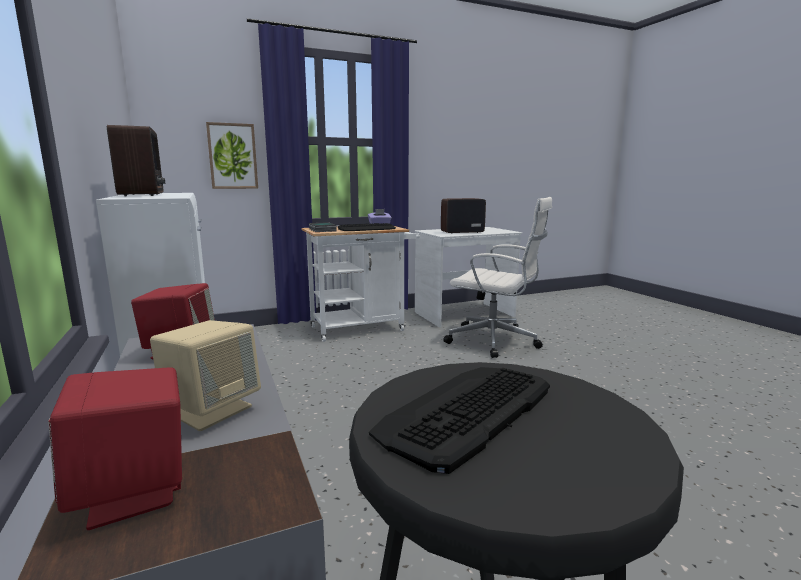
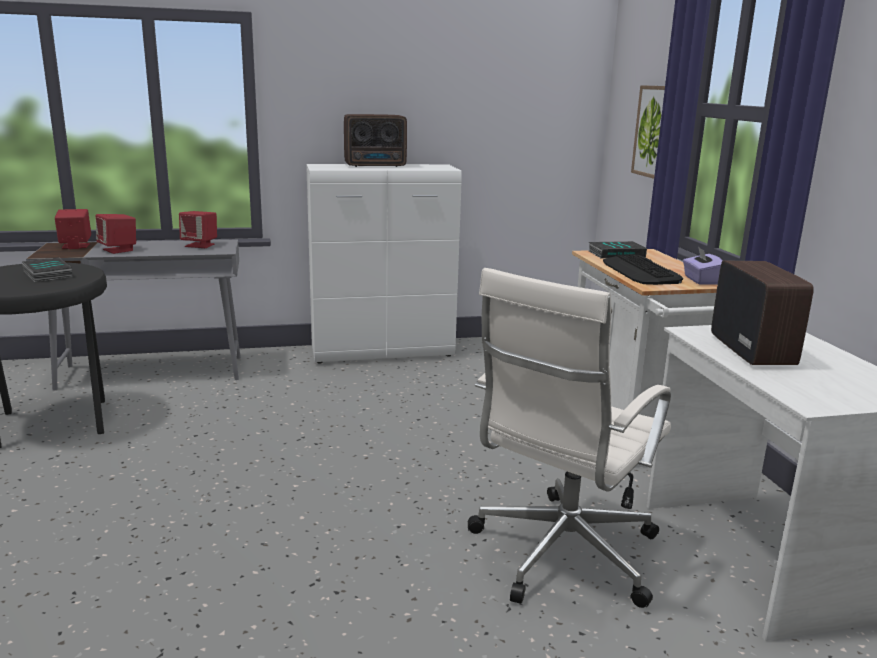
camera: 100 degrees right, 5 degrees up
(211, 410) = (118, 250): beige speaker -> red speaker
(466, 412) = (46, 274): keyboard -> book

